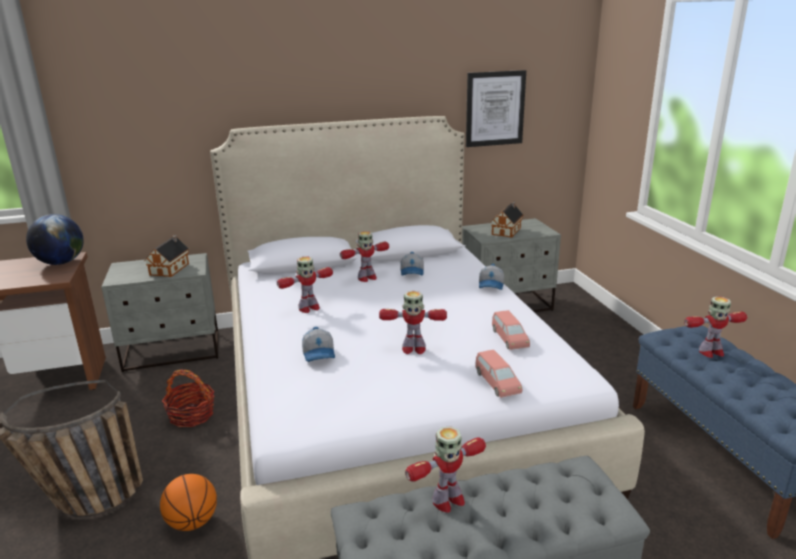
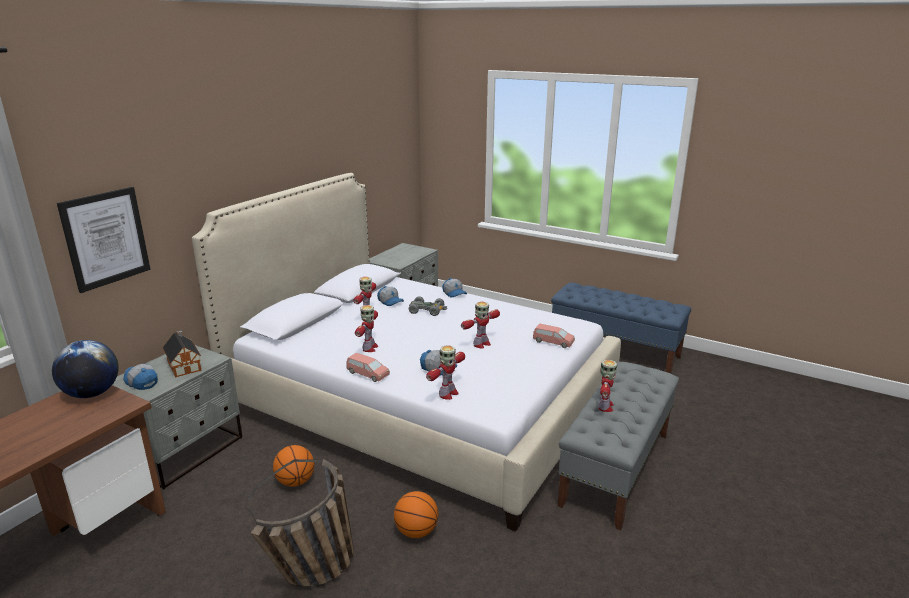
camera: 45 degrees left, 0 degrees up
(128, 270) = (140, 382): none -> cap
(192, 415) = (295, 481): basket -> basketball
(429, 292) = (427, 310): none -> grey toy car
(495, 108) = (372, 161): picture -> picture (105, 238)
(507, 231) = (401, 256): toy house -> none
(509, 339) = (518, 319): pink toy car -> pink toy car (367, 374)
(710, 352) = (596, 293): toy robot -> toy robot (447, 394)

